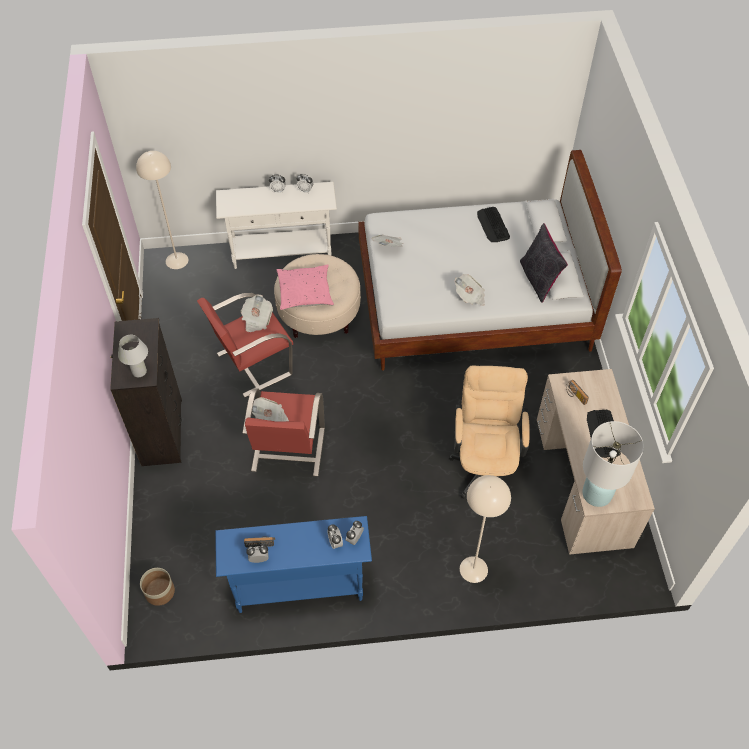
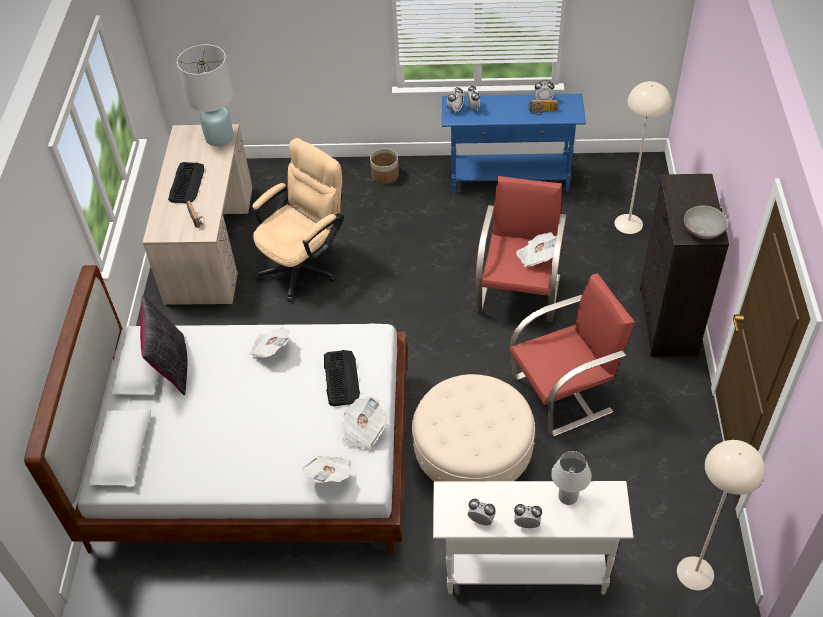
camera: 170 degrees left, 5 degrees down
(132, 332) = (703, 230): none -> grey bowl
(139, 372) = (683, 188): white table lamp -> white table lamp (568, 497)
(159, 592) = (641, 184): planter -> planter (385, 175)
(256, 320) = (557, 373): newspaper -> newspaper (330, 475)
(305, 292) = (490, 407): pink pillow -> none
(473, 569) = (345, 182): beige floor lamp -> beige floor lamp (628, 224)
(485, 463) = (305, 265): beige office chair -> beige office chair turned 150 degrees counterclockwise
(493, 225) = (199, 457): keyboard -> keyboard (341, 378)

